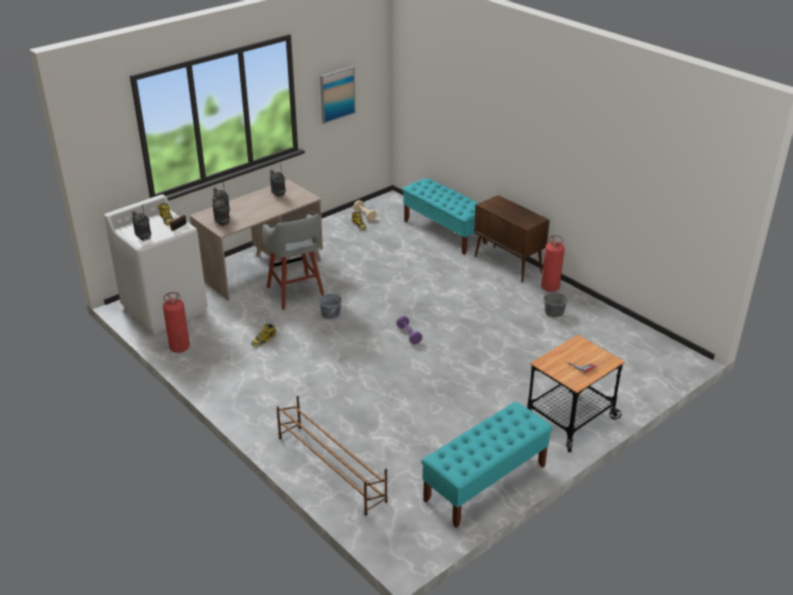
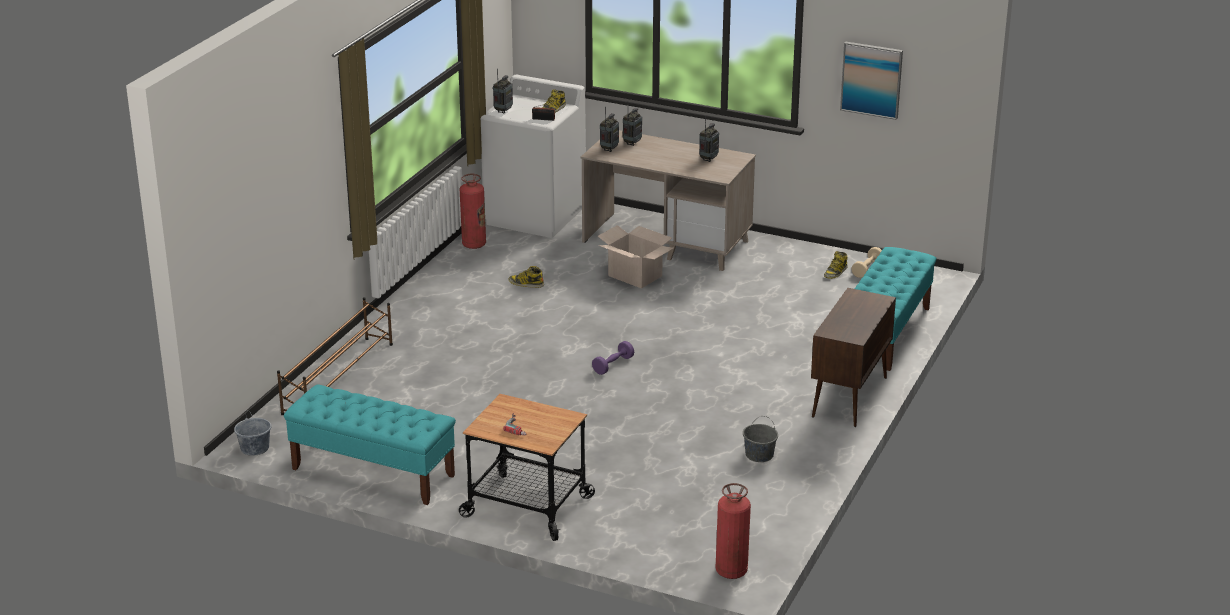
camera: 65 degrees right, 5 degrees down
(296, 294) = (634, 276): grey stool -> cardboard box
(331, 314) = (612, 307): grey bucket -> grey bucket (255, 448)
(550, 288) = (820, 441): fire extinguisher -> fire extinguisher (731, 571)

